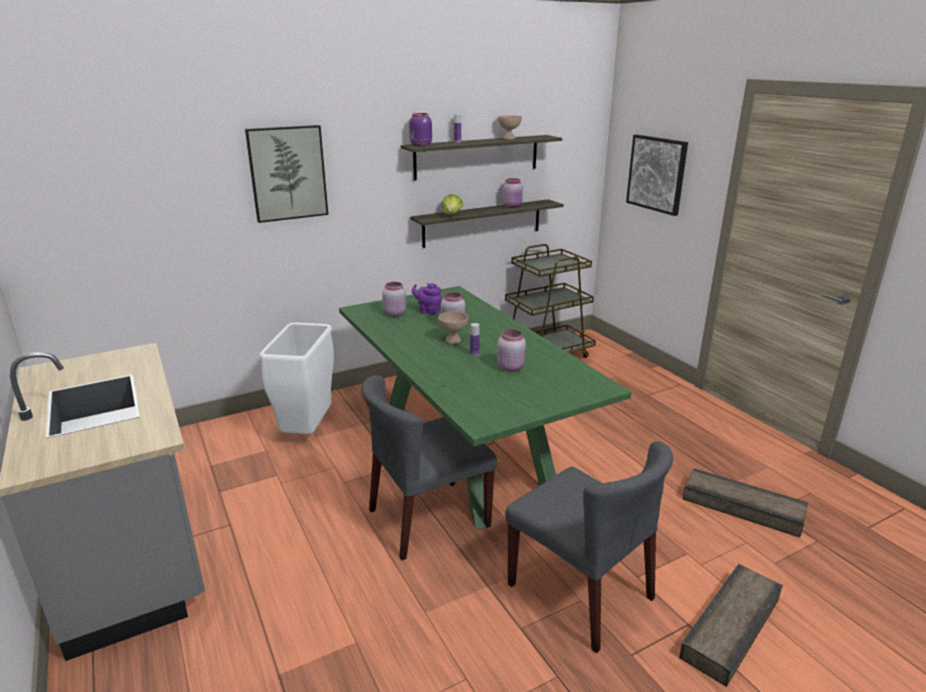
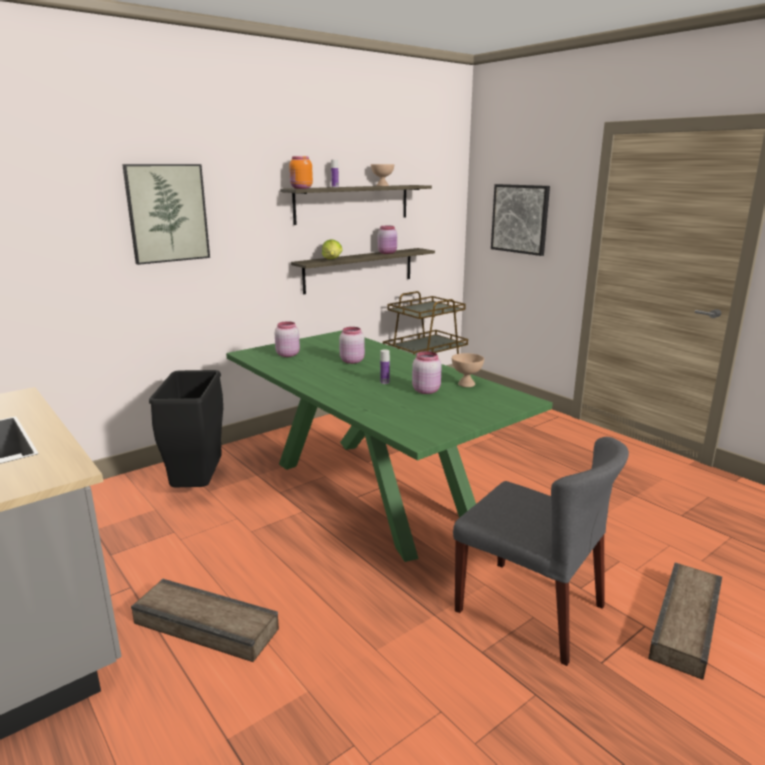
camera: 10 degrees left, 5 degrees down
(308, 431) = (199, 487): white trash can -> black trash can
(420, 145) = (301, 188): purple jar -> orange jar
(428, 311) = (321, 351): purple teapot -> none
(428, 518) = (352, 557): grey chair -> none
(454, 340) = (358, 372): beige bowl -> beige bowl (467, 384)
(742, 506) = (653, 514): crate -> crate (206, 624)

